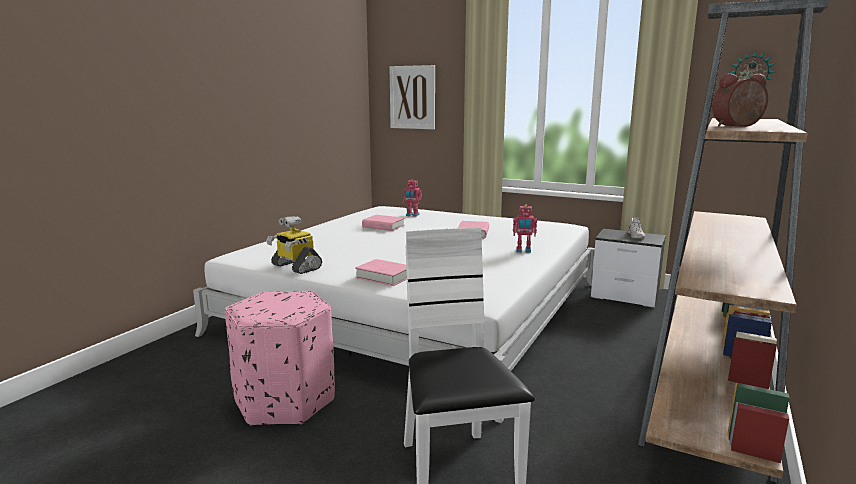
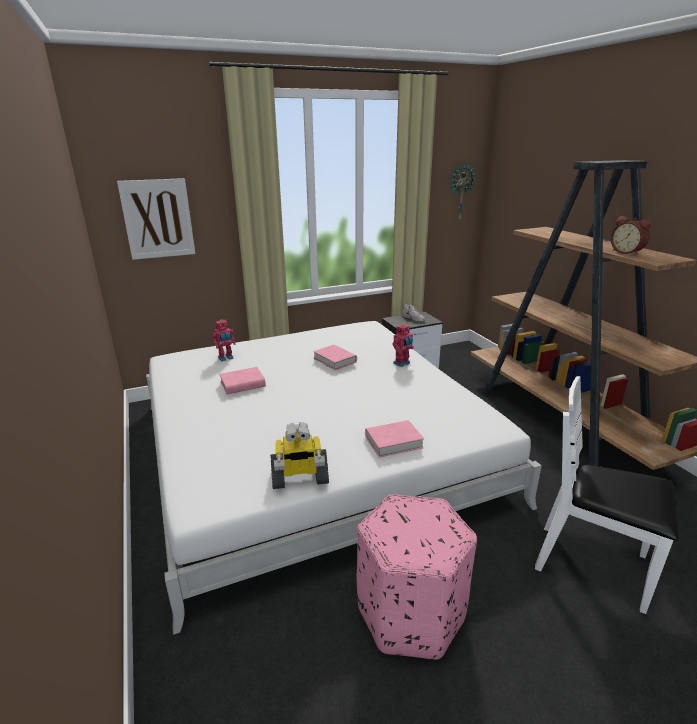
camera: 50 degrees left, 10 degrees up
(738, 126) = (627, 252): alarm clock -> alarm clock turned 60 degrees counterclockwise

